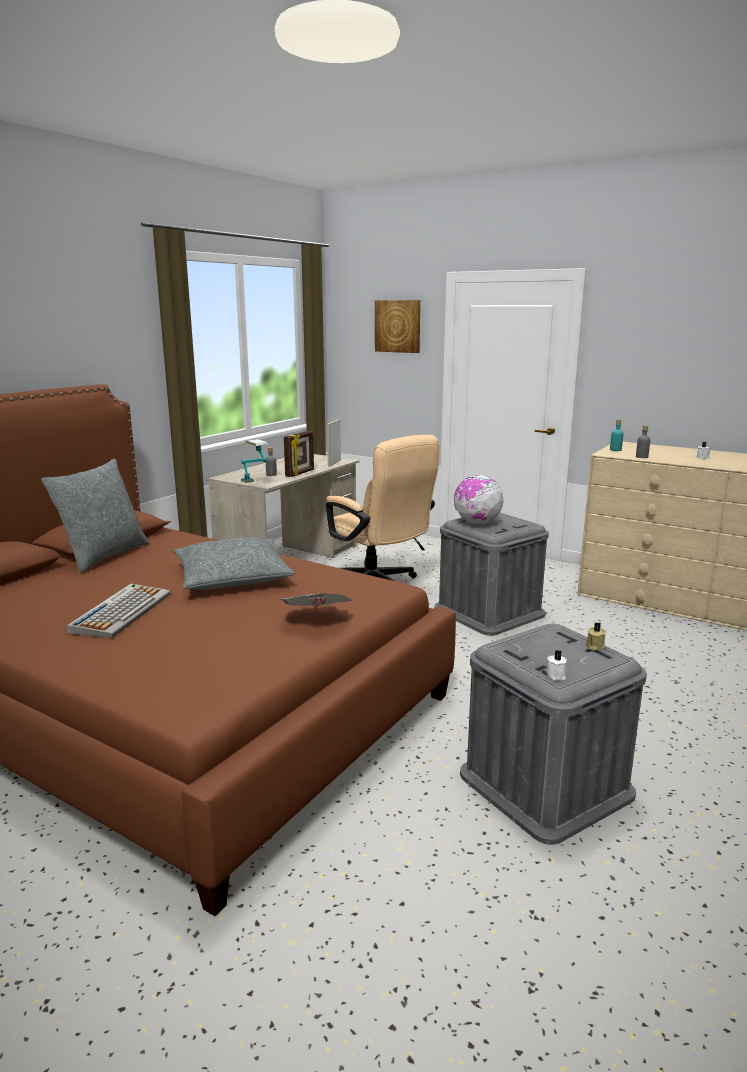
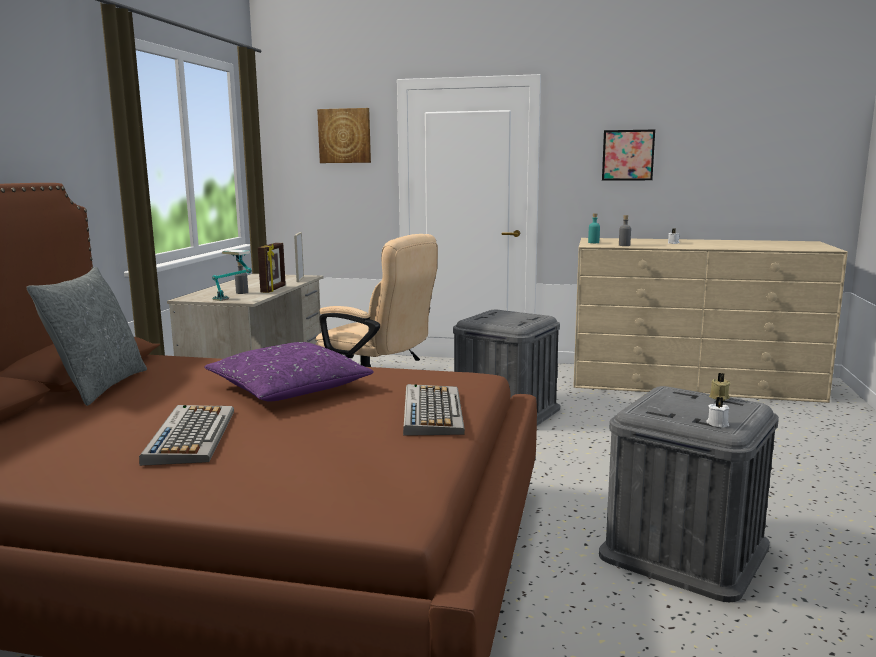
camera: 20 degrees left, 5 degrees down
(233, 577) = (289, 388): grey pillow -> purple pillow
(316, 618) = (431, 411): newspaper -> keyboard
(477, 523) = (491, 319): globe -> none
(672, 357) = (628, 155): none -> picture

